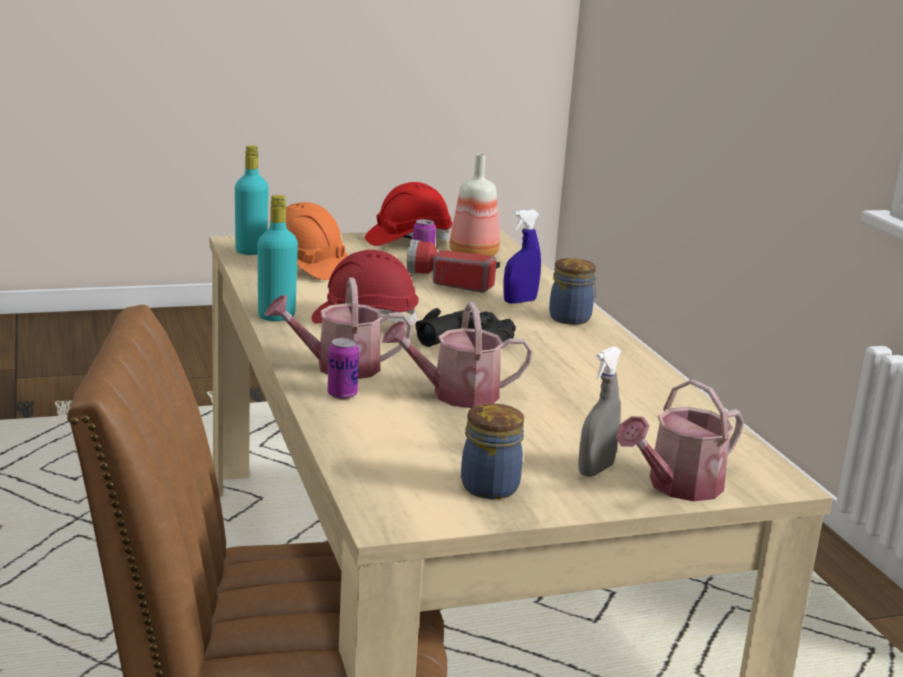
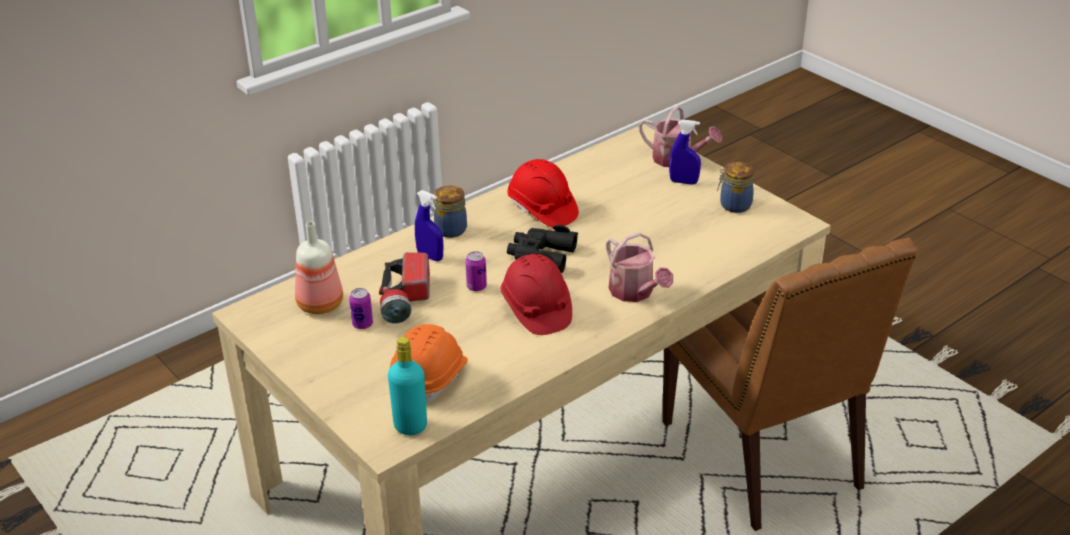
camera: 110 degrees left, 15 degrees up
(276, 316) = (567, 349): turquoise bottle -> none
(342, 395) = (675, 278): can -> can (476, 287)
(408, 240) = (298, 350): red hard hat -> red hard hat (542, 209)
(455, 395) = (633, 241): watering can -> none
(595, 470) = (683, 182): grey spray bottle -> blue spray bottle

